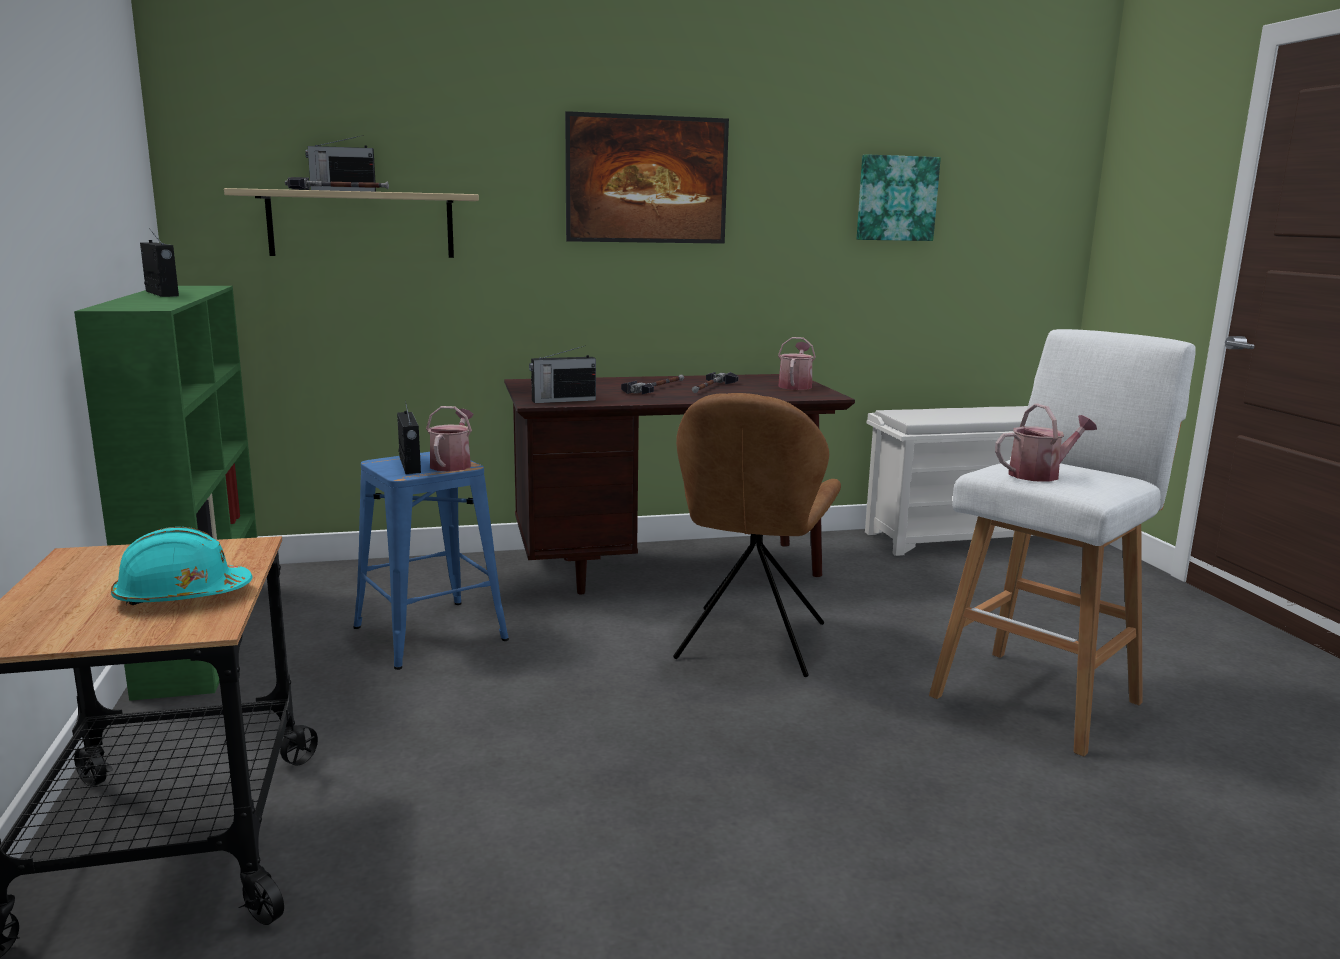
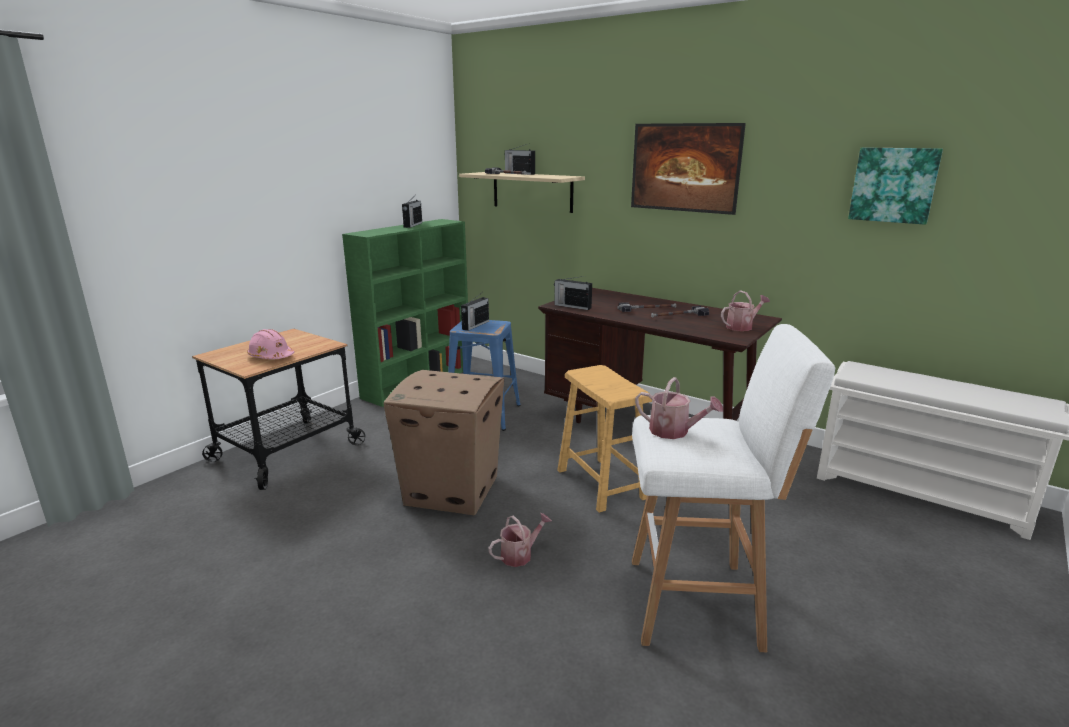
camera: 50 degrees right, 5 degrees up
(182, 596) = (271, 356): turquoise hard hat -> pink hard hat
(452, 464) = (491, 329): watering can -> watering can (520, 554)
(605, 737) = (453, 490): none -> cardboard box
(750, 644) = (601, 484): brown chair -> brown stool

